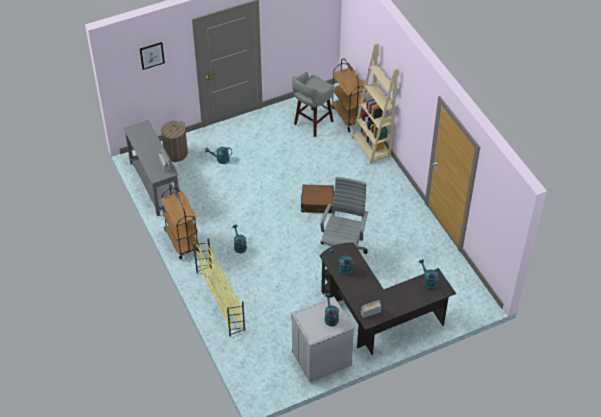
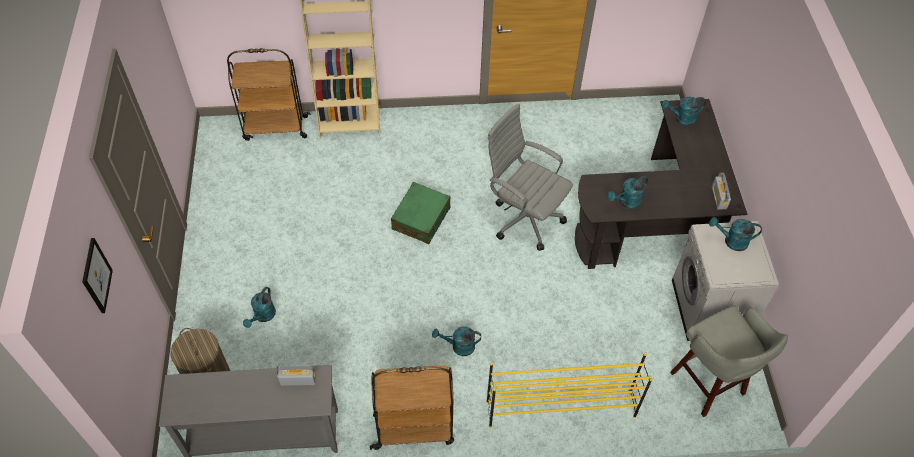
camera: 70 degrees left, 5 degrees up
(312, 124) = (262, 173): grey stool -> grey stool (709, 386)
(317, 203) = (421, 218): brown suitcase -> green suitcase

